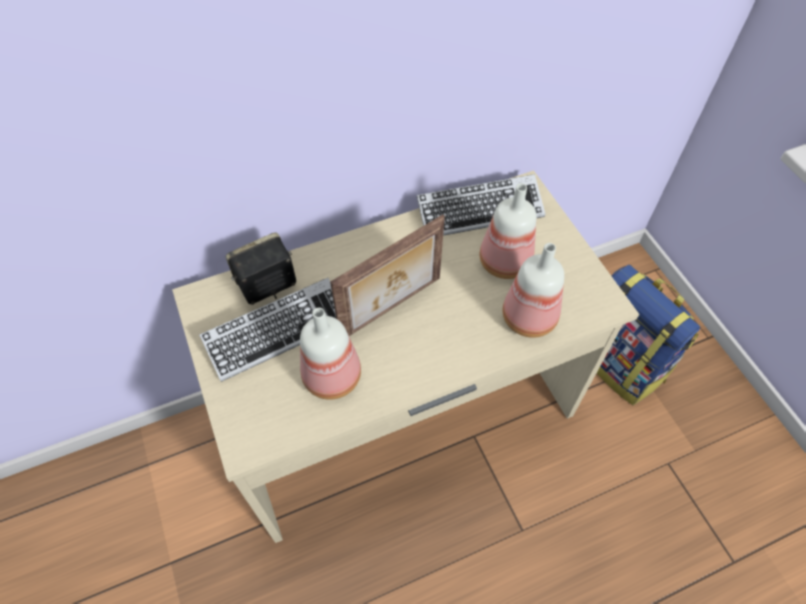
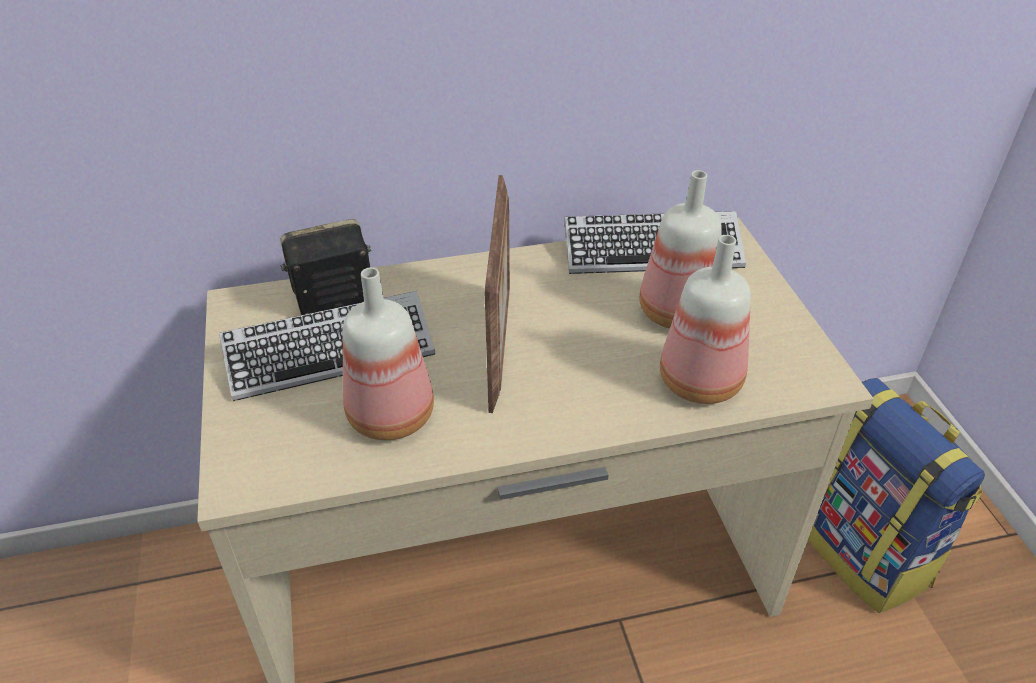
camera: 10 degrees right, 15 degrees down
(392, 309) = (500, 347): picture frame -> picture frame turned 60 degrees counterclockwise

